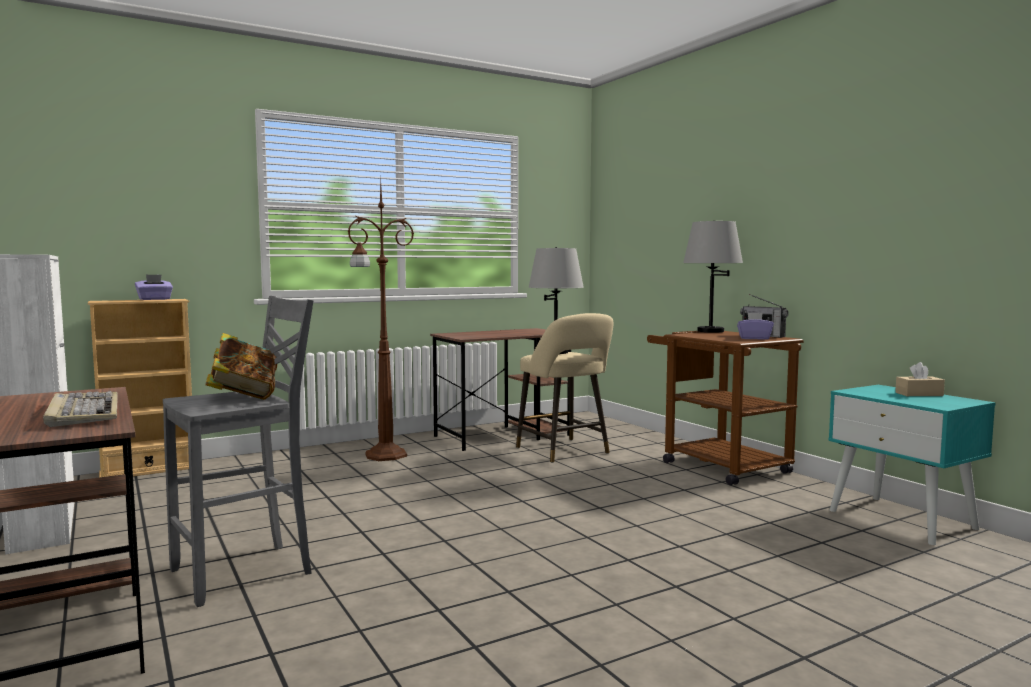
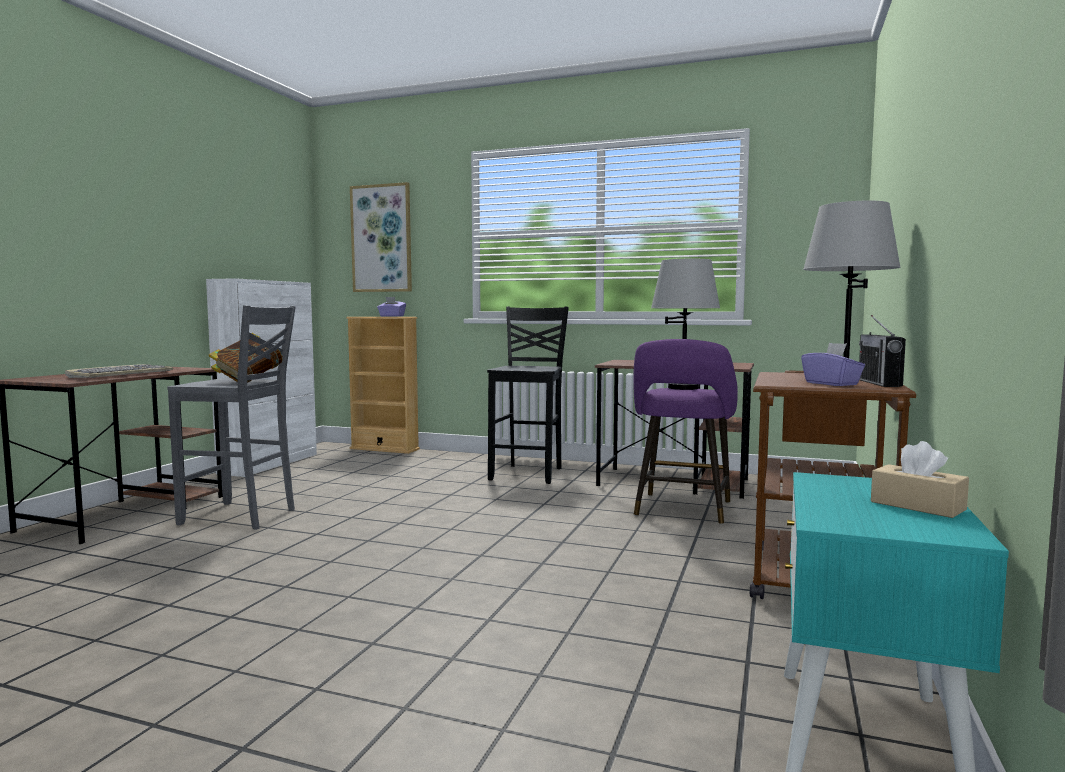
camera: 50 degrees right, 0 degrees up
(123, 198) = (381, 238): none -> picture
(383, 455) = (529, 474): brown floor lamp -> black stool
(565, 452) = (682, 511): beige stool -> purple stool

